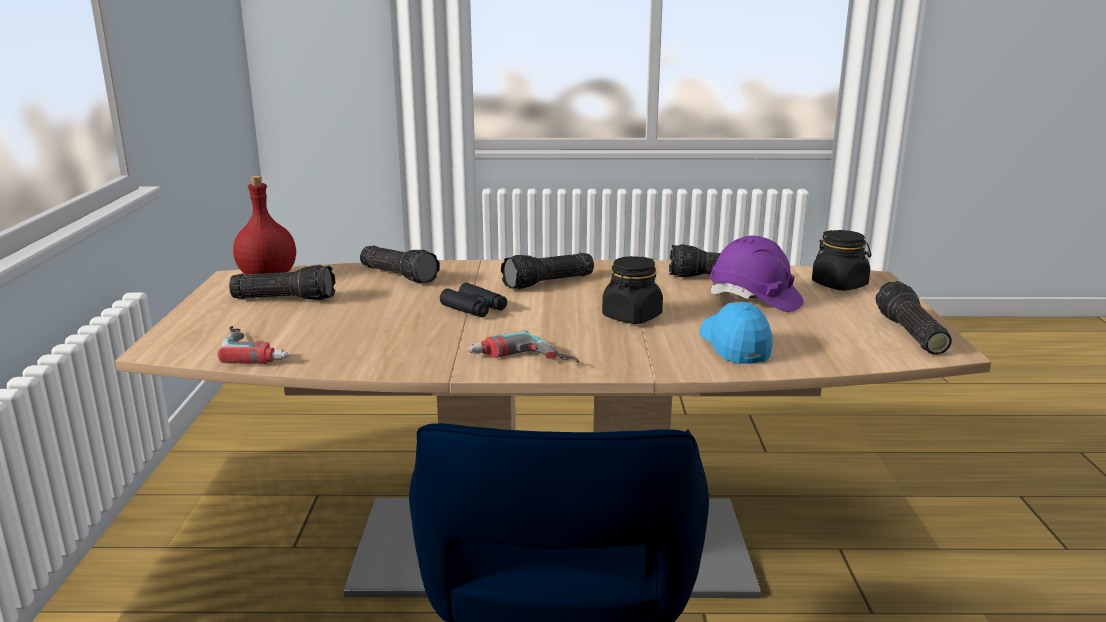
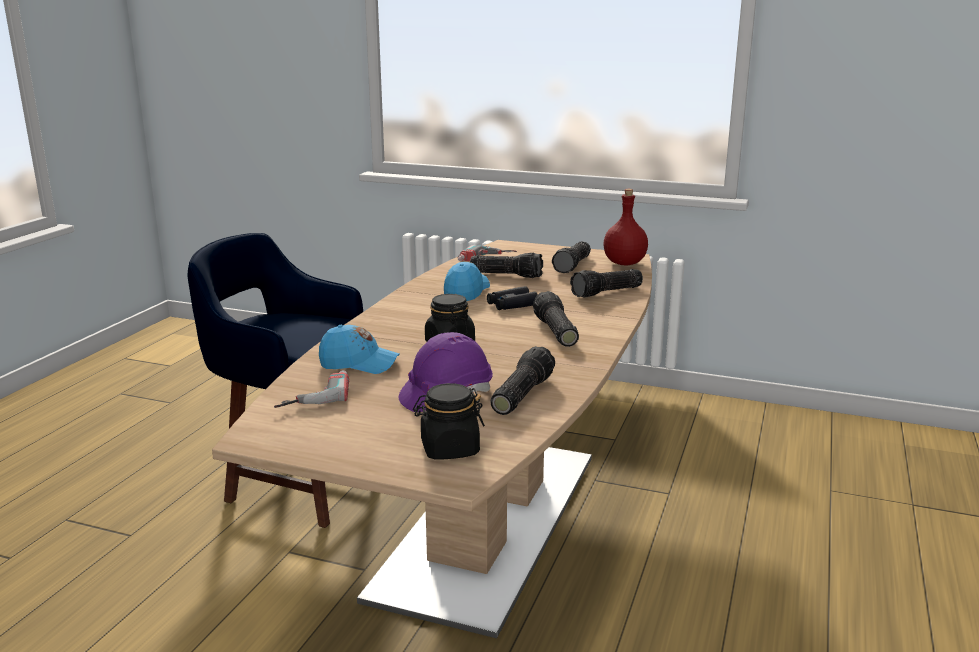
camera: 110 degrees right, 0 degrees up
(433, 337) = (466, 291): none -> blue cap
(521, 362) = (403, 305): power drill -> power drill (314, 395)
(908, 333) = (301, 435): flashlight -> flashlight (507, 275)

